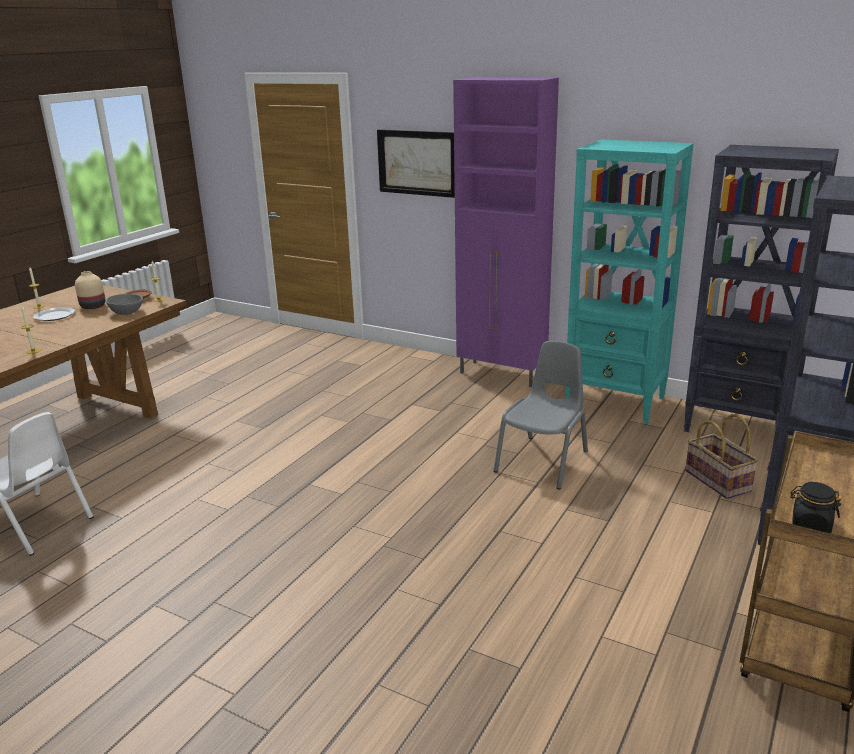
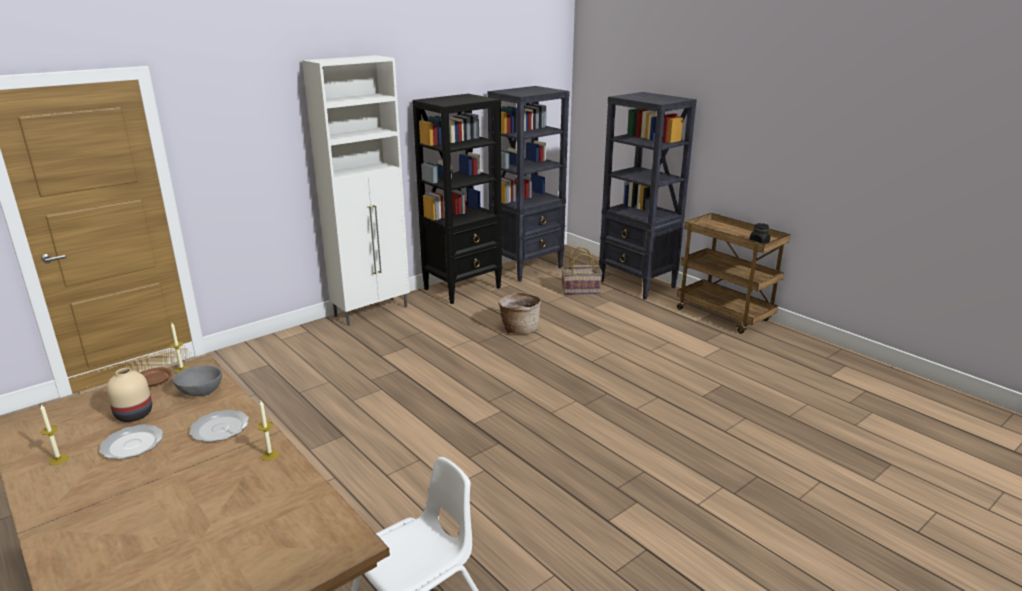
camera: 70 degrees left, 0 degrees up
(72, 330) = (220, 428): none -> plate
(417, 162) = (251, 149): picture -> none
(502, 374) = (372, 311): purple cabinet -> white cabinet
(543, 461) = (519, 329): grey chair -> basket
(616, 402) = (463, 288): turquoise bookcase -> black bookcase

